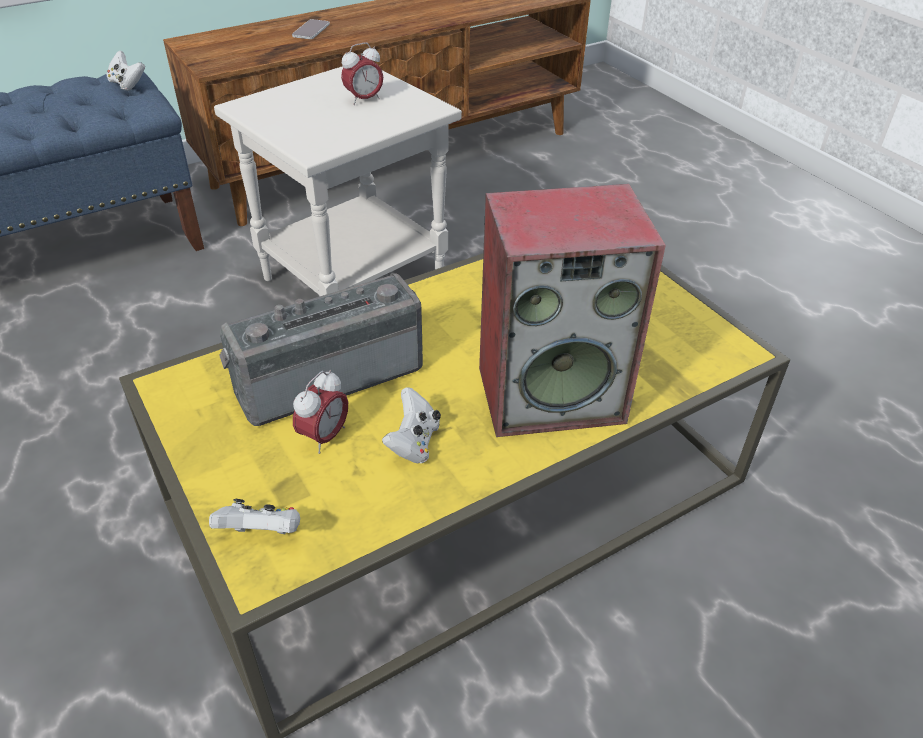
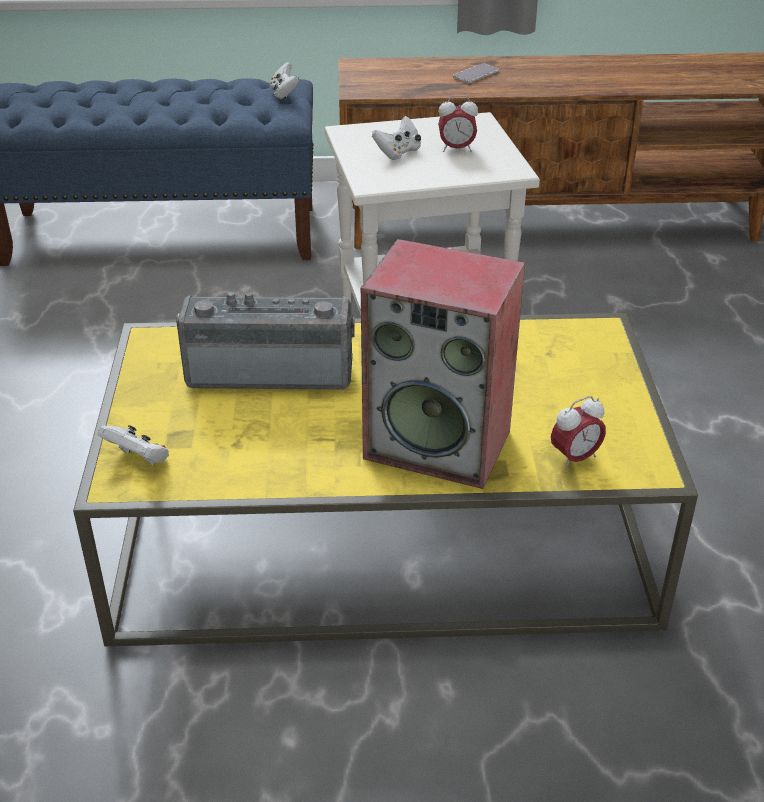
camera: 30 degrees right, 5 degrees down
(324, 437) = (232, 412): alarm clock -> alarm clock (575, 458)
(414, 442) = (295, 440): white game controller -> white game controller (398, 153)

